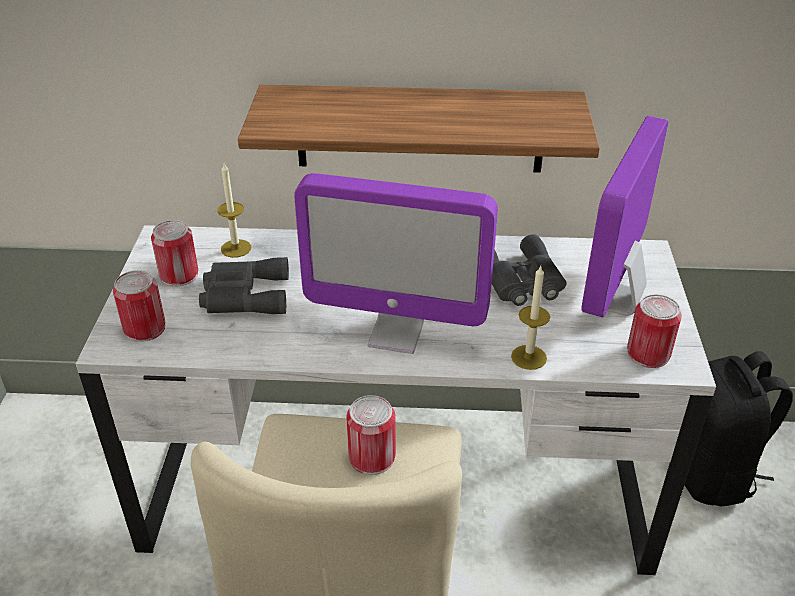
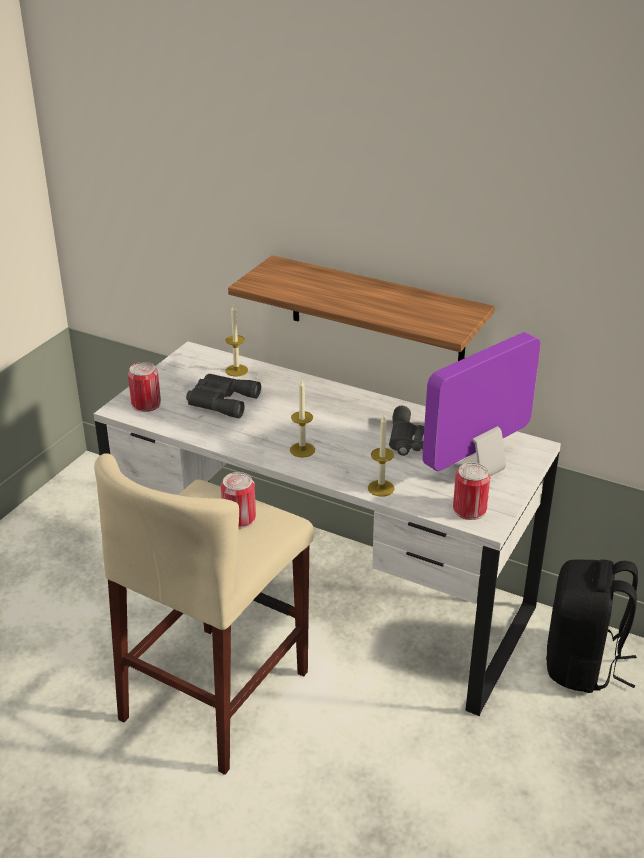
camera: 25 degrees right, 5 degrees down
(179, 275) = (188, 378): can -> none
(396, 334) = (302, 450): monitor -> candle

